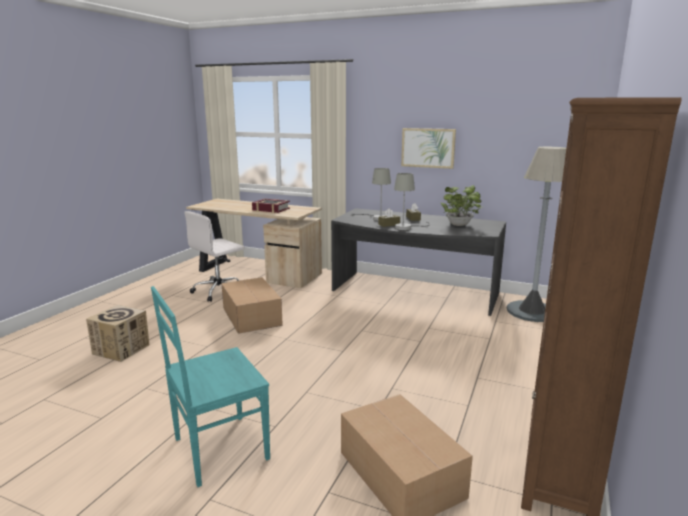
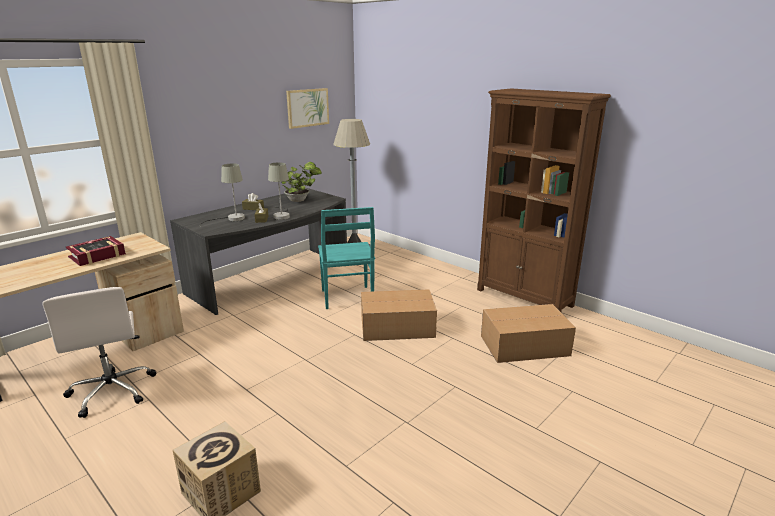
camera: 70 degrees left, 5 degrees up
(218, 449) = (477, 419): turquoise chair -> turquoise chair (347, 298)
(252, 316) = (225, 373): cardboard box -> cardboard box (396, 327)
(428, 148) = (235, 135): picture -> picture (307, 107)

